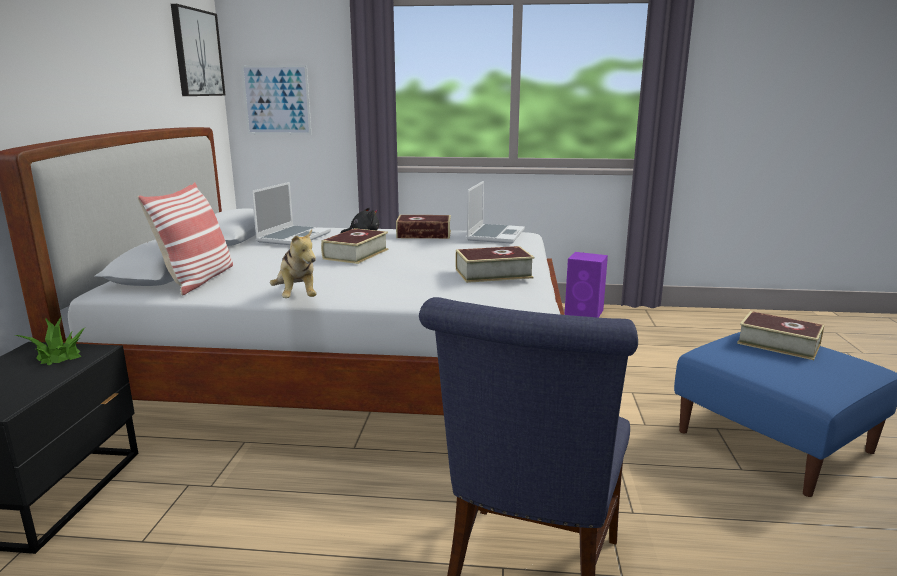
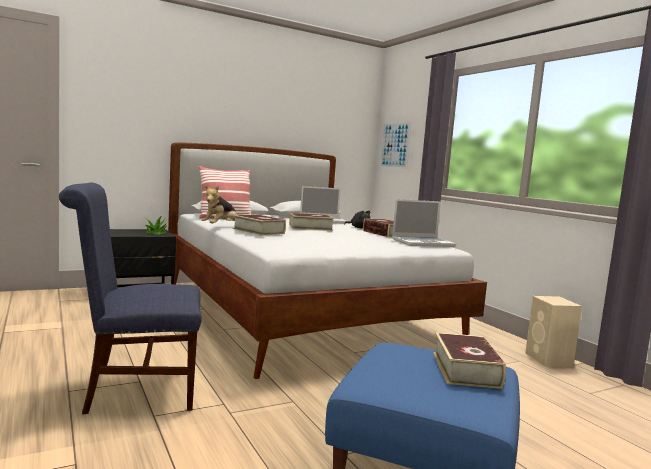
camera: 55 degrees right, 10 degrees down
(197, 53) = (350, 114): picture -> none
(493, 273) = (316, 242): book -> book (258, 231)
(585, 312) = (549, 360): purple speaker -> beige speaker

